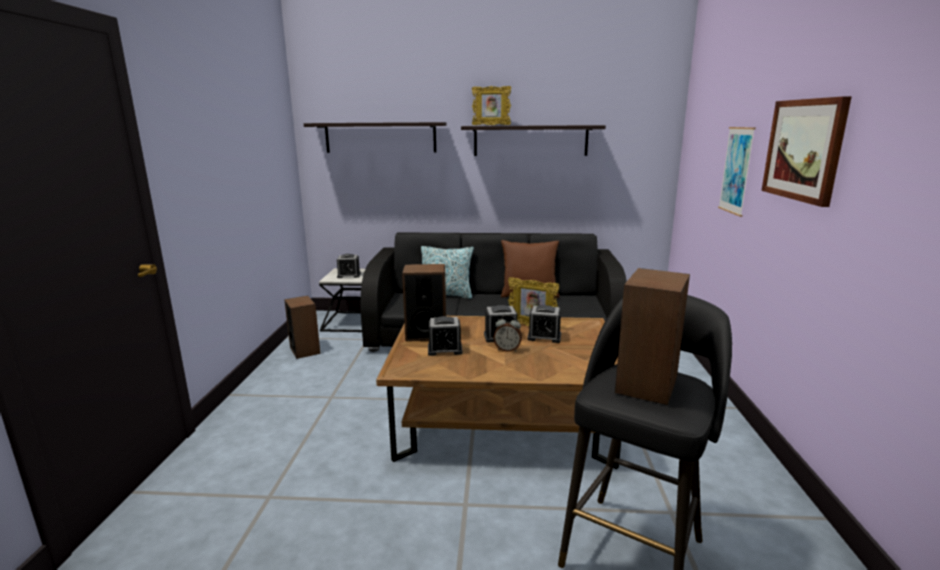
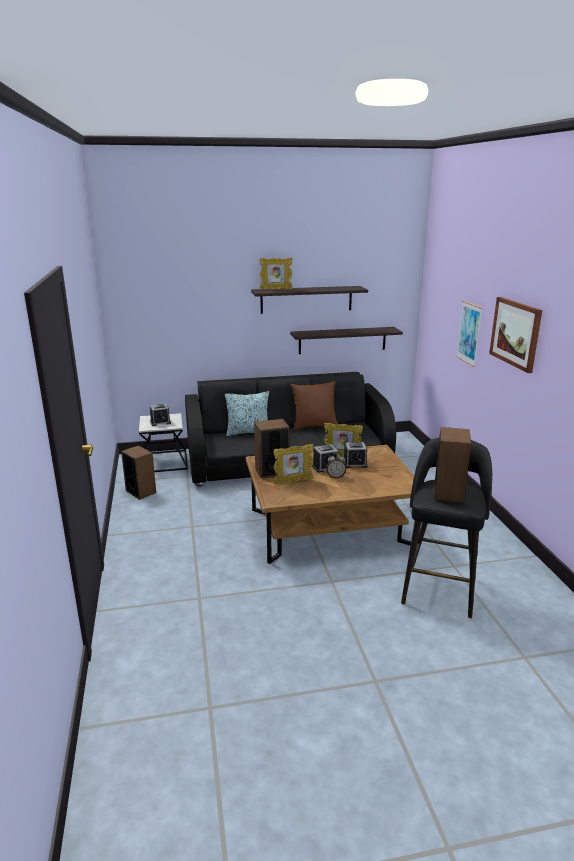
camera: 15 degrees left, 5 degrees up
(380, 137) = (179, 301): shelf -> shelf (342, 340)
(444, 349) = (293, 481): alarm clock -> picture frame

